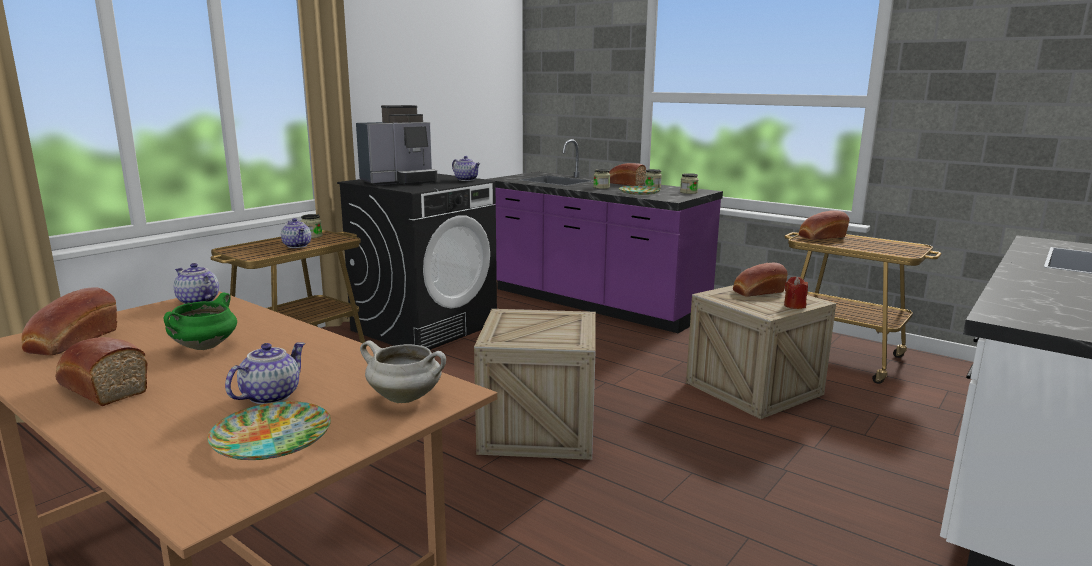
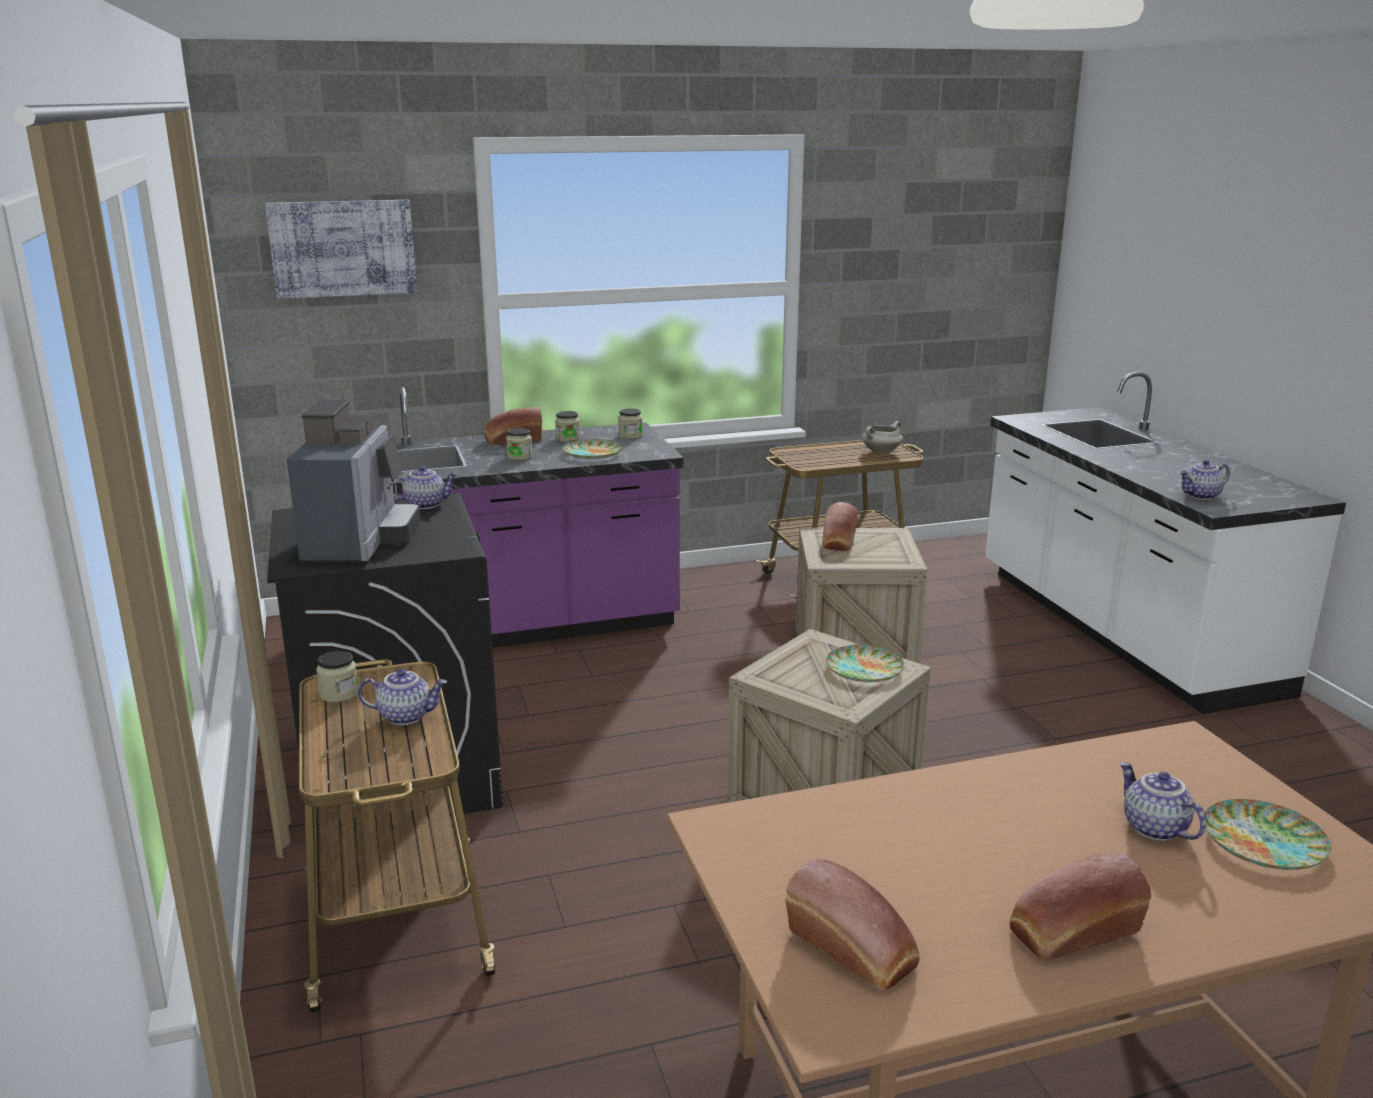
camera: 55 degrees left, 5 degrees up
(197, 302) = (732, 833): teapot -> teapot (1201, 496)
(204, 347) = (959, 849): green cooking pot -> none
(406, 398) = (1192, 762): white cooking pot -> white cooking pot (881, 452)
(557, 334) = (864, 669): none -> plate
(576, 59) = (343, 248): none -> picture
(794, 306) = (897, 544): red candle -> none
(821, 236) = (804, 456): bread -> none

